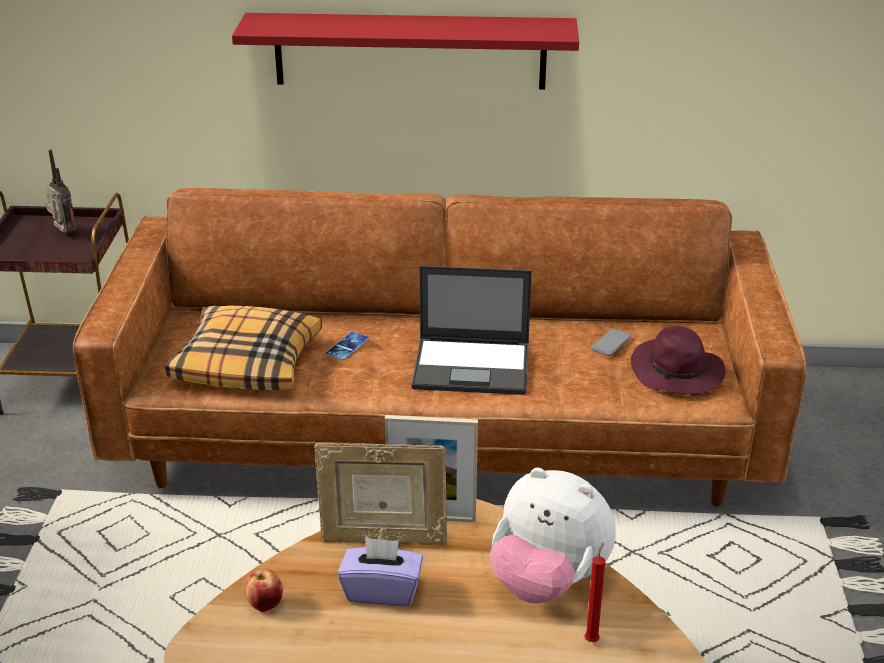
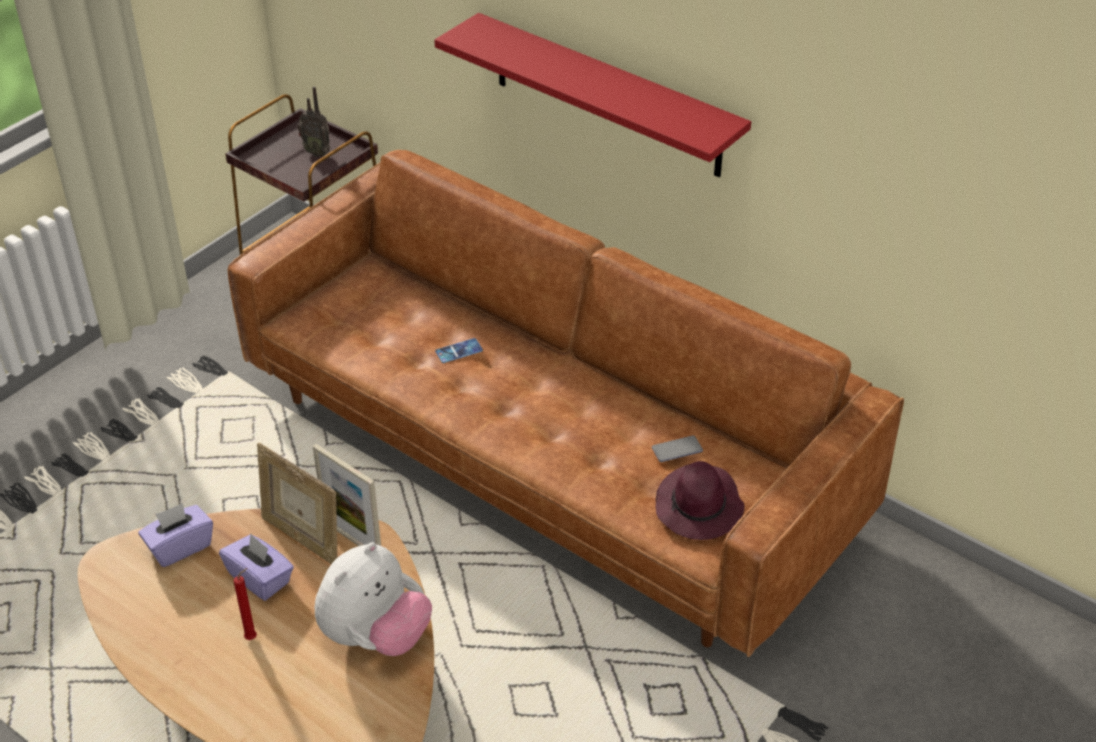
camera: 35 degrees right, 10 degrees up
(64, 234) = (317, 152): radio -> radio turned 120 degrees clockwise
(248, 363) = (372, 332): pillow -> none
(265, 604) = (180, 547): apple -> purple tissue box
(473, 366) = (535, 418): laptop -> none
(548, 582) = (375, 636): plush toy -> plush toy turned 120 degrees counterclockwise
(592, 639) = (356, 698): red candle -> red candle (253, 637)

